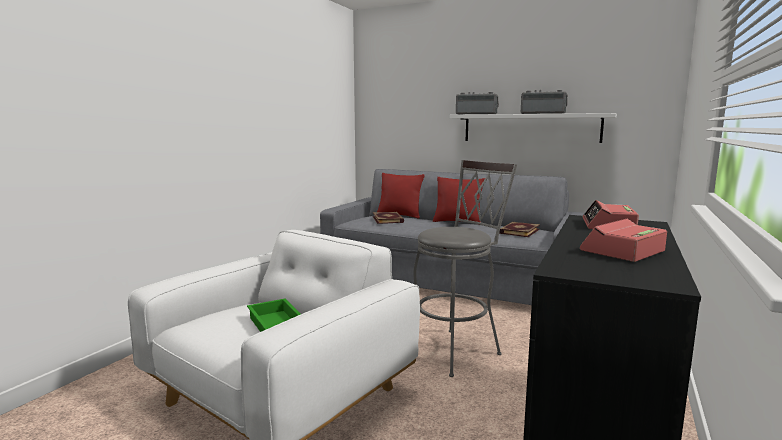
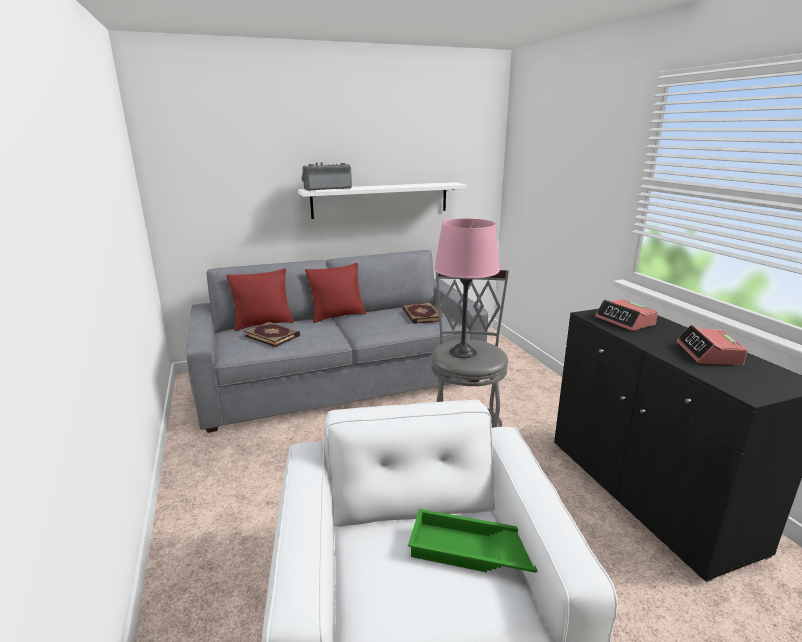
camera: 45 degrees left, 10 degrees up
(444, 230) = (462, 352): none -> pink table lamp
(543, 113) = (397, 185): radio -> none

